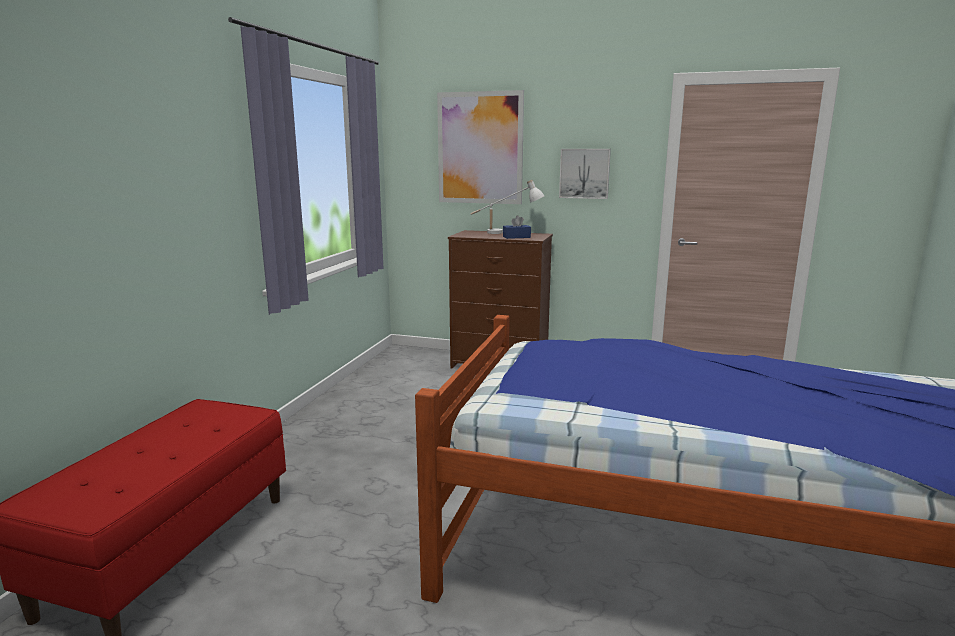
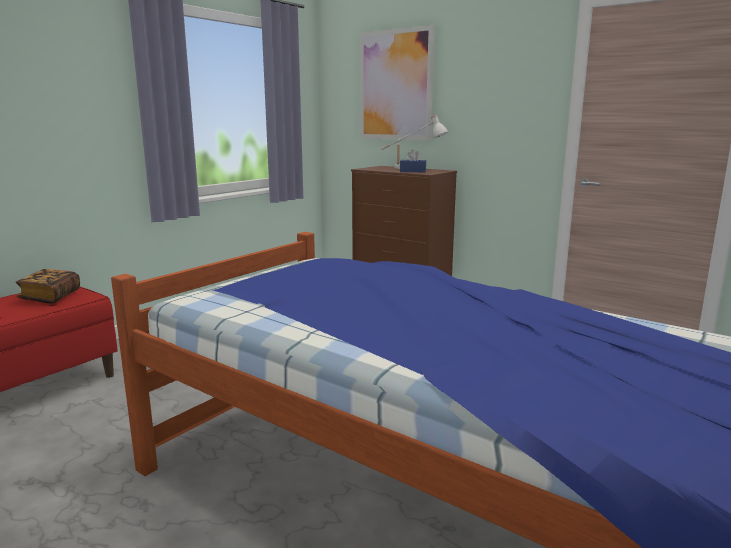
camera: 20 degrees right, 0 degrees up
(205, 420) = (50, 297): none -> book
(584, 173) = (489, 108): picture -> none

